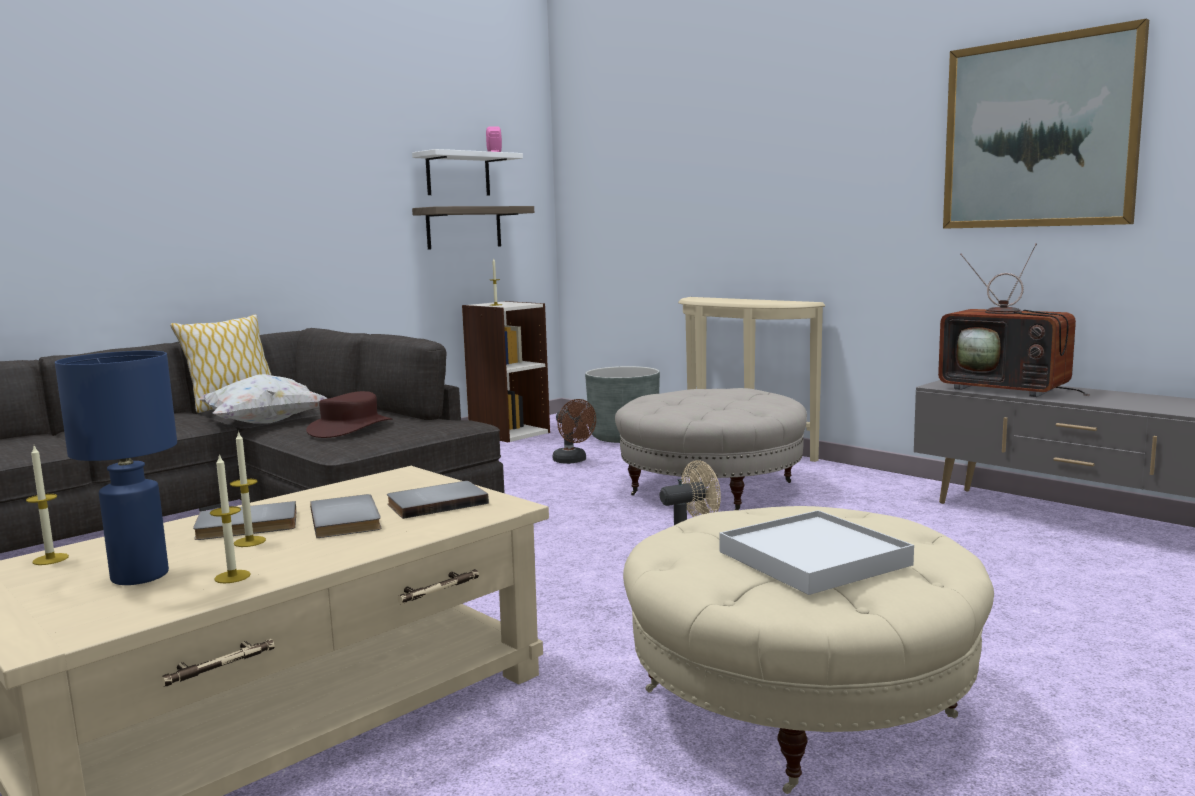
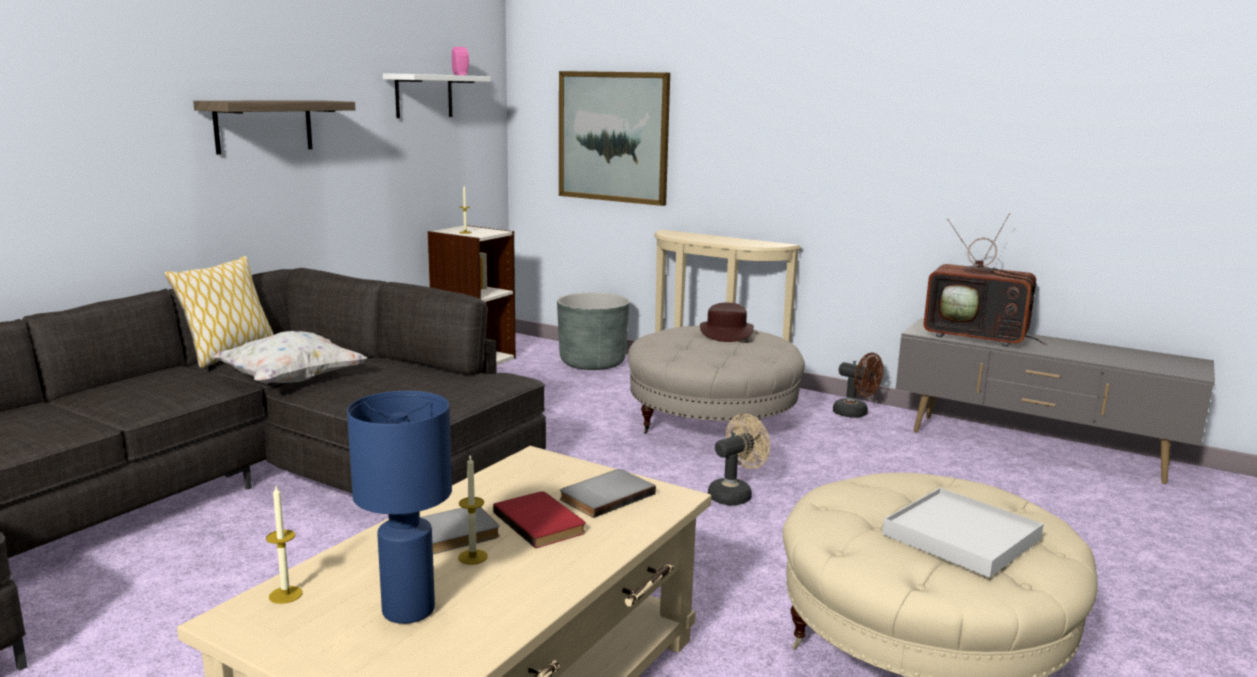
camera: 15 degrees left, 5 degrees up
(232, 577) = (503, 603): candle -> none
(348, 519) = (542, 522): grey book -> red book
(350, 428) = (400, 389): brown hat -> brown hat (726, 332)
(464, 227) = (428, 151): shelf -> shelf (264, 126)
(573, 461) = (561, 393): brown fan -> brown fan (855, 414)
(1038, 133) = (1009, 114): picture -> picture (613, 137)

